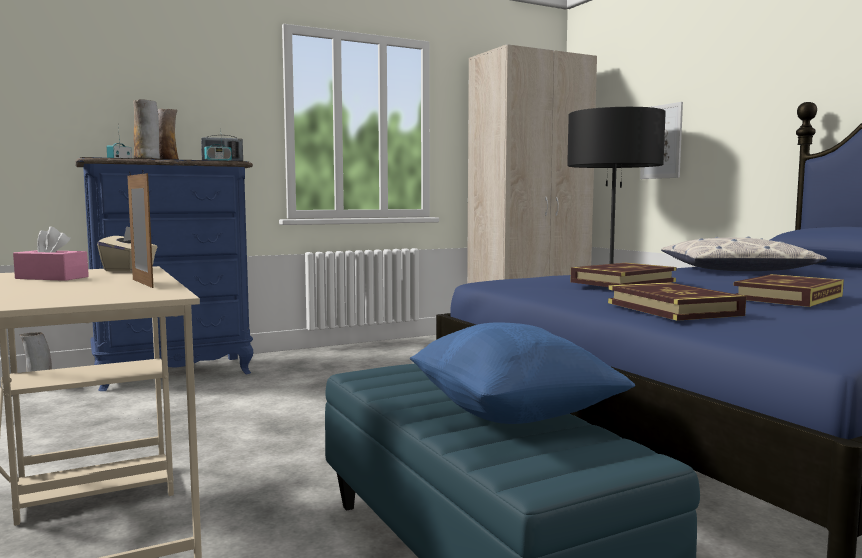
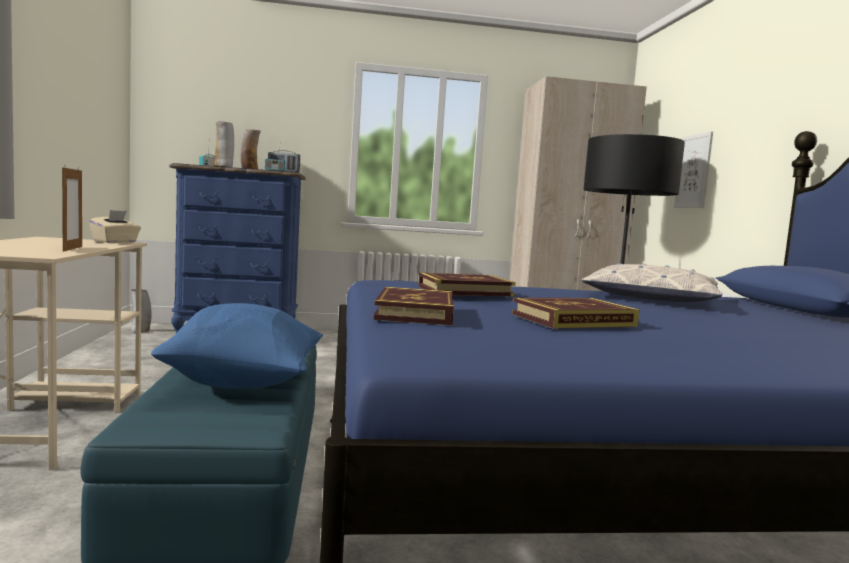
camera: 20 degrees right, 0 degrees up
(52, 278) = (44, 241): pink tissue box -> none

